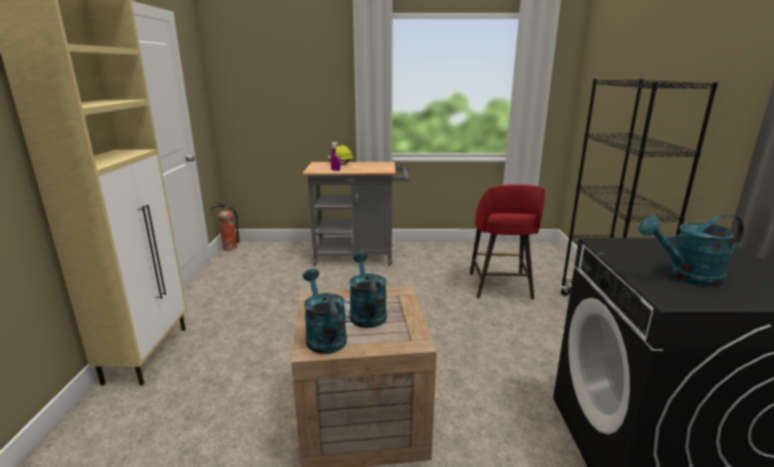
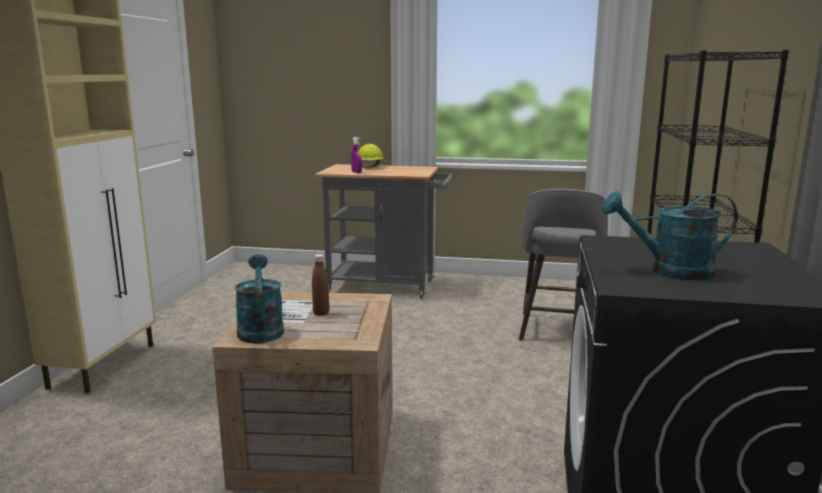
camera: 10 degrees right, 5 degrees down
(229, 248) = (233, 269): fire extinguisher -> none
(366, 313) = (321, 313): turquoise watering can -> brown bottle
(500, 287) = (557, 331): red stool -> grey stool

